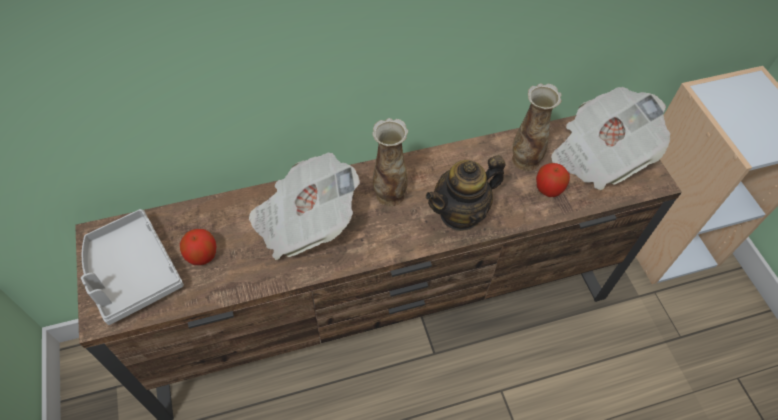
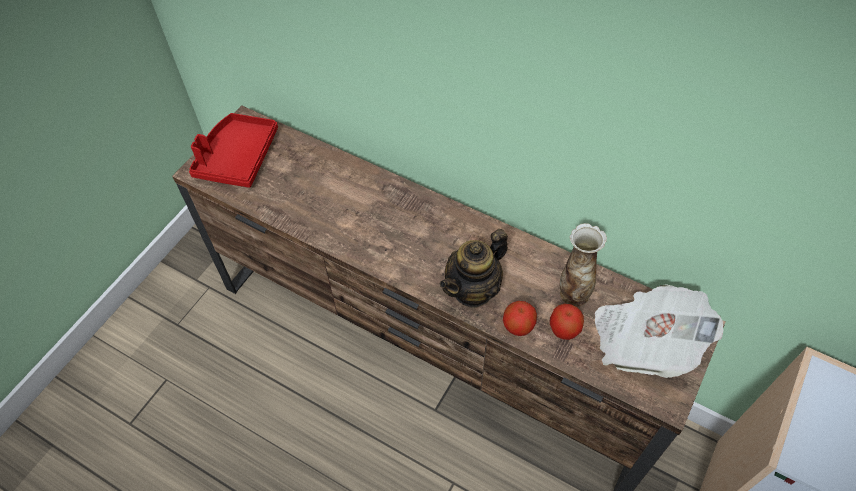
camera: 50 degrees right, 0 degrees up
(131, 273) = (237, 158): grey tray -> red tray
(202, 256) = (283, 179): apple -> apple (518, 326)
(304, 221) = (364, 207): newspaper -> none
(389, 195) = (440, 235): vase -> none
(460, 213) = (473, 289): teapot -> teapot turned 60 degrees counterclockwise

